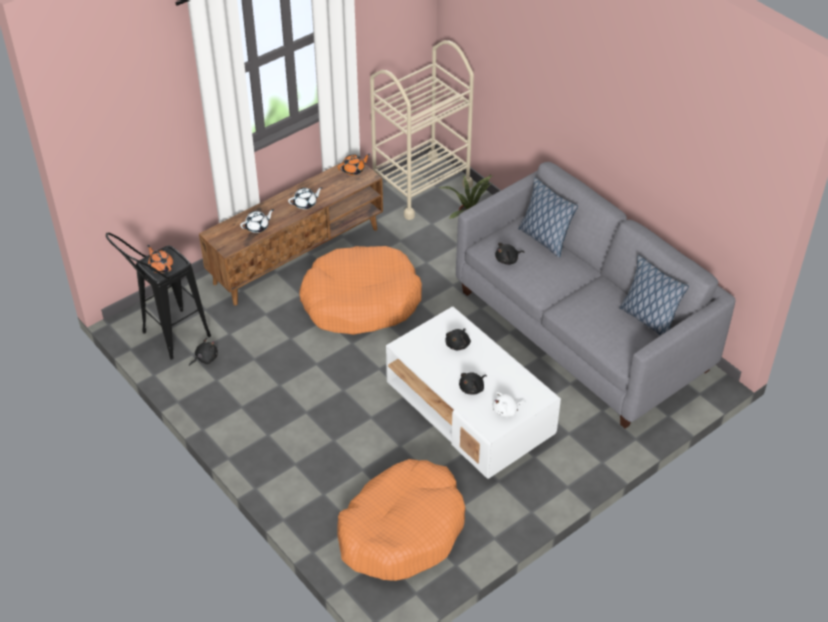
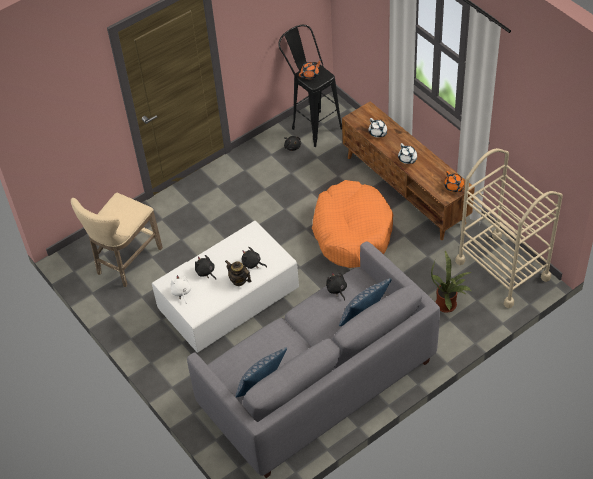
camera: 95 degrees right, 5 degrees up
(402, 530) = (125, 263): orange dog bed -> beige stool
(484, 356) = (239, 280): none -> teapot

